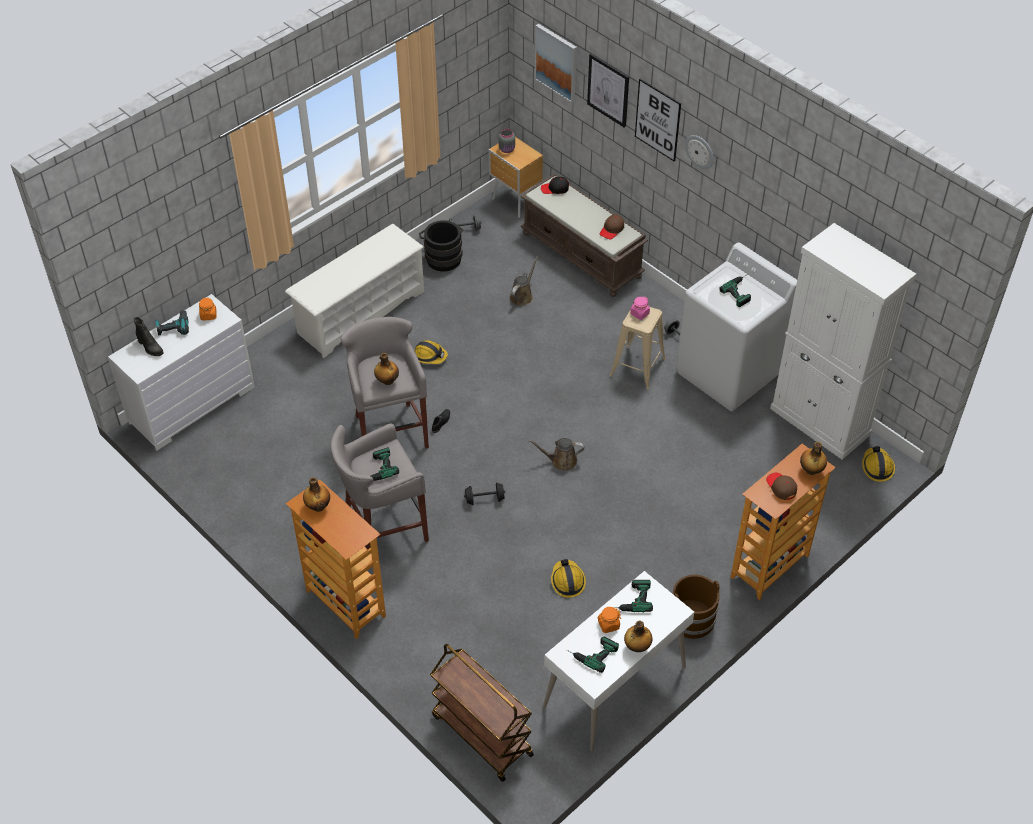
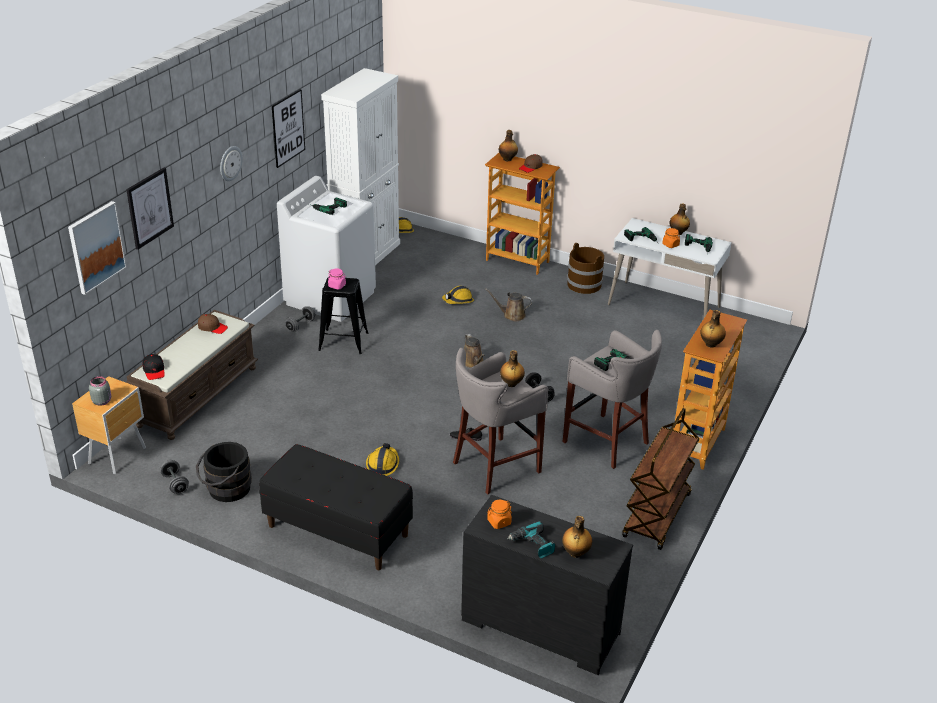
camera: 110 degrees left, 15 degrees down
(150, 348) = (575, 553): black boot -> bottle
(192, 404) = (539, 627): white dresser -> black dresser
(360, 312) = (337, 531): white shoe rack -> black bench
(481, 735) = (749, 353): brown cart -> brown cart (657, 516)
(522, 296) = (271, 422): brown watering can -> brown watering can (512, 315)
(567, 581) = (591, 339): hard hat -> hard hat (458, 301)
(637, 367) = (344, 341): beige stool -> black stool
(657, 120) = (194, 179): picture -> picture (288, 128)

